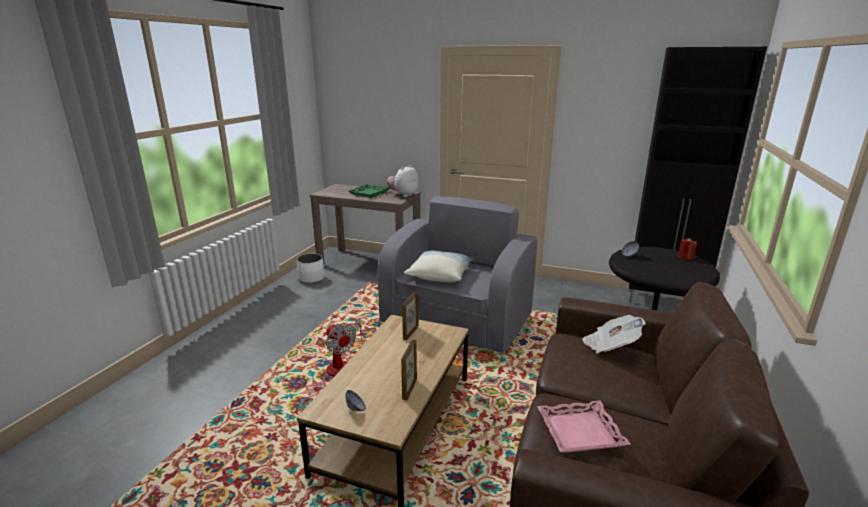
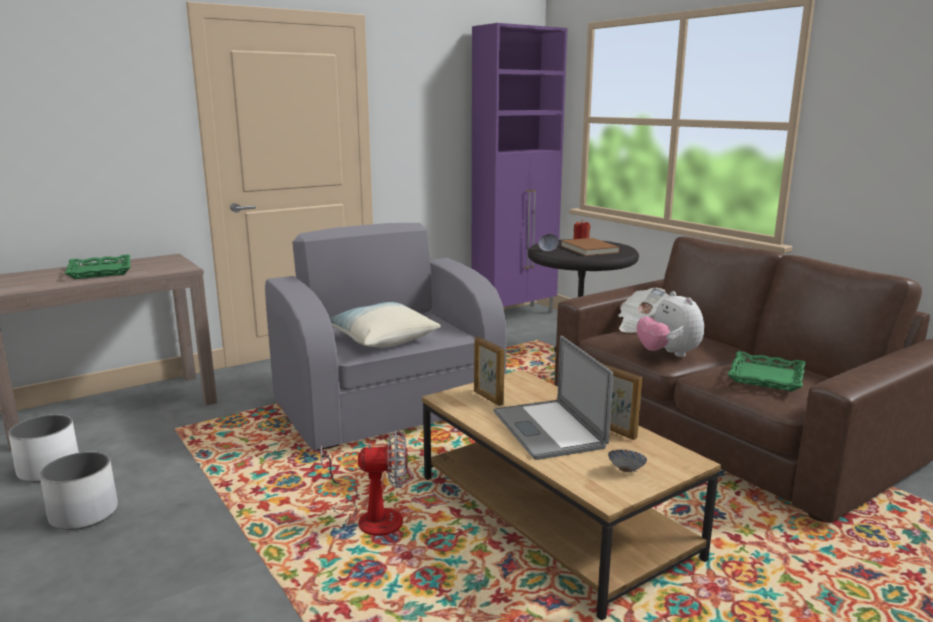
camera: 55 degrees left, 5 degrees down
(288, 301) = (84, 514): none -> white planter
(388, 365) = (548, 429): none -> laptop
(403, 195) = (168, 261): plush toy -> plush toy (668, 354)
(580, 432) = (767, 377): pink tray -> green tray
(664, 302) = (515, 315): black cabinet -> purple cabinet
(665, 265) = (588, 249): none -> brown book

